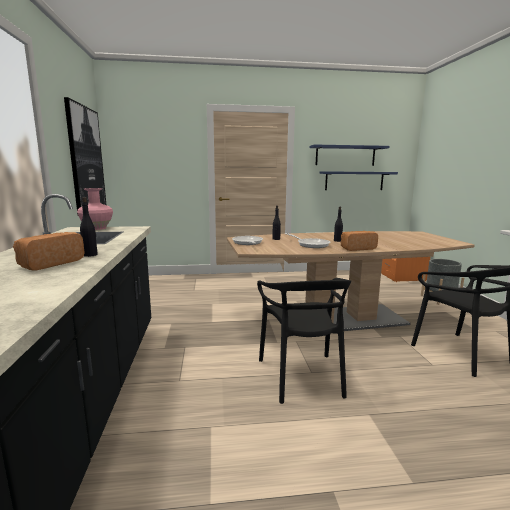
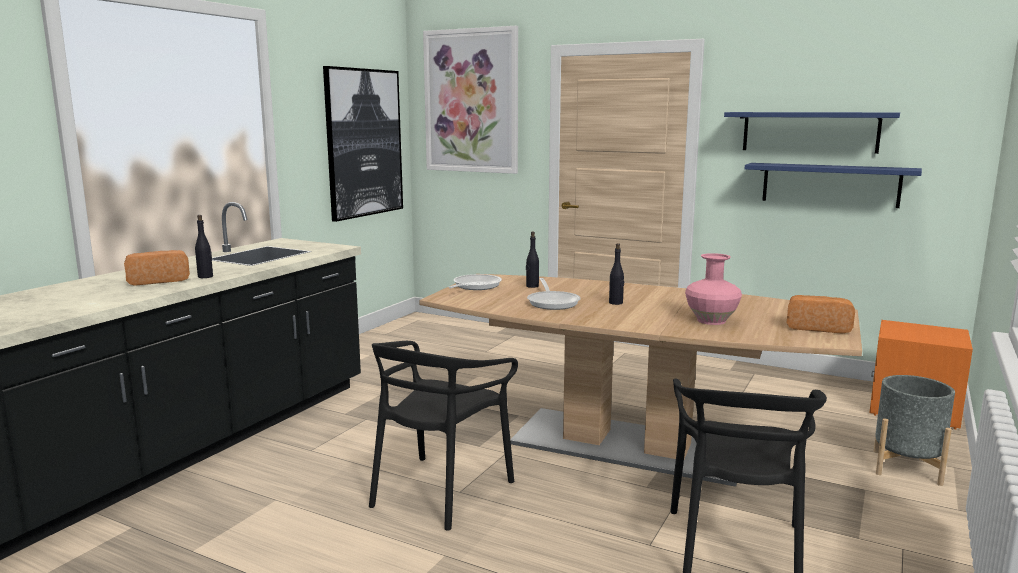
camera: 35 degrees right, 0 degrees up
(97, 228) = (300, 243): pink vase -> pink vase (711, 320)
(151, 136) = (471, 101): none -> picture
(357, 248) = (601, 319): bread -> bread (817, 327)

